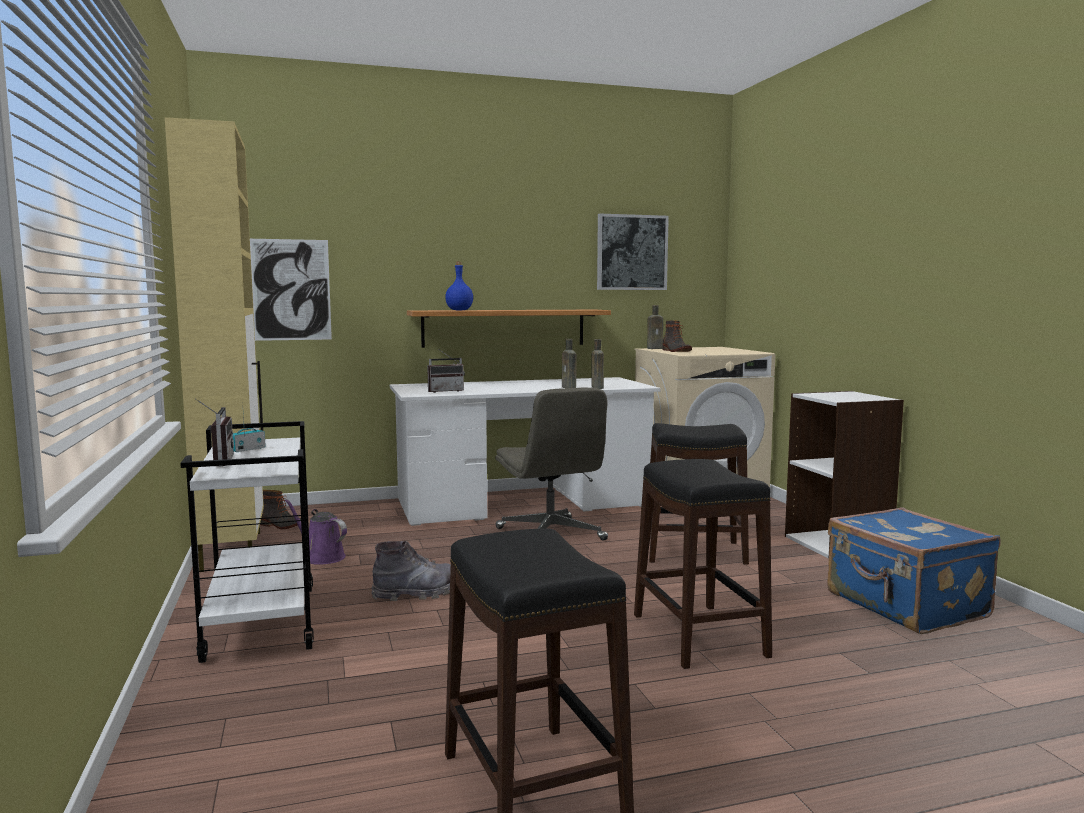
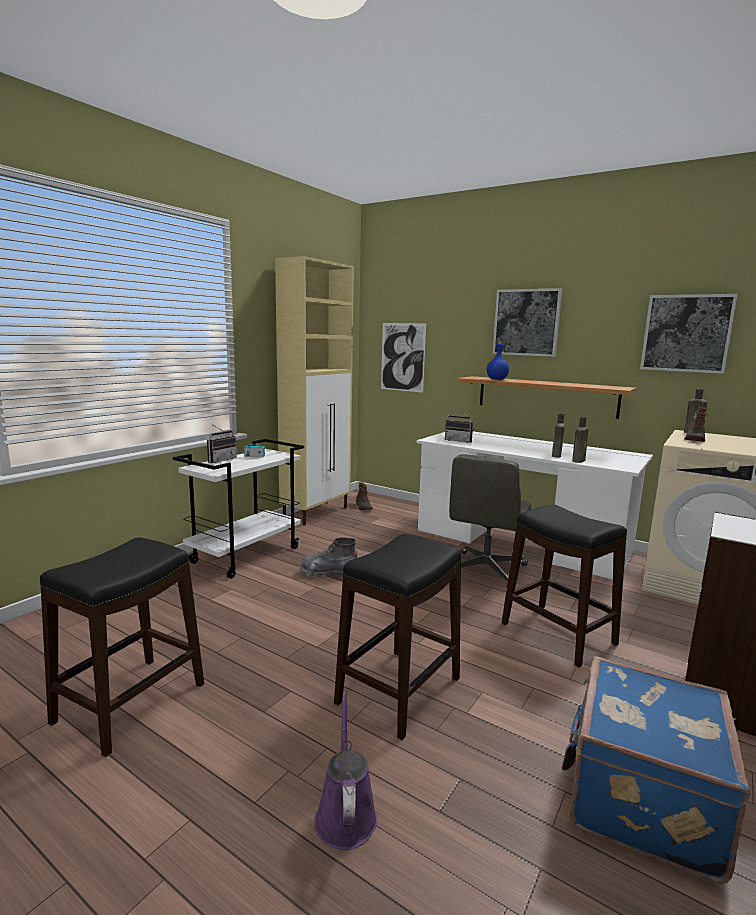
camera: 50 degrees right, 5 degrees up
(321, 557) = (339, 532): purple watering can -> purple watering can (345, 813)
(416, 593) = (329, 573): grey boot -> grey boot turned 150 degrees clockwise
(472, 240) = (526, 322): none -> picture

